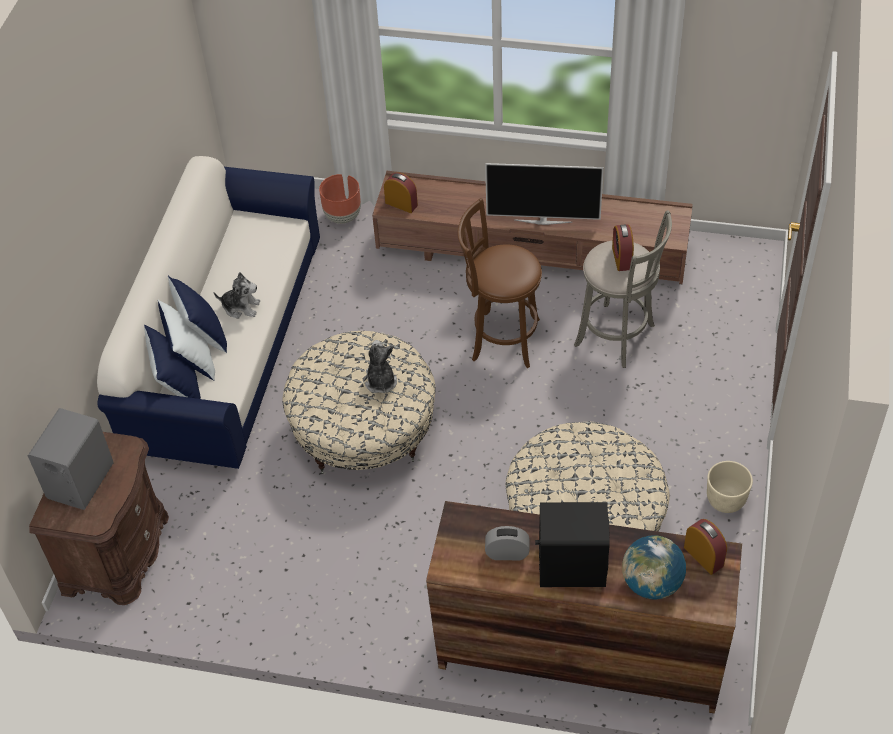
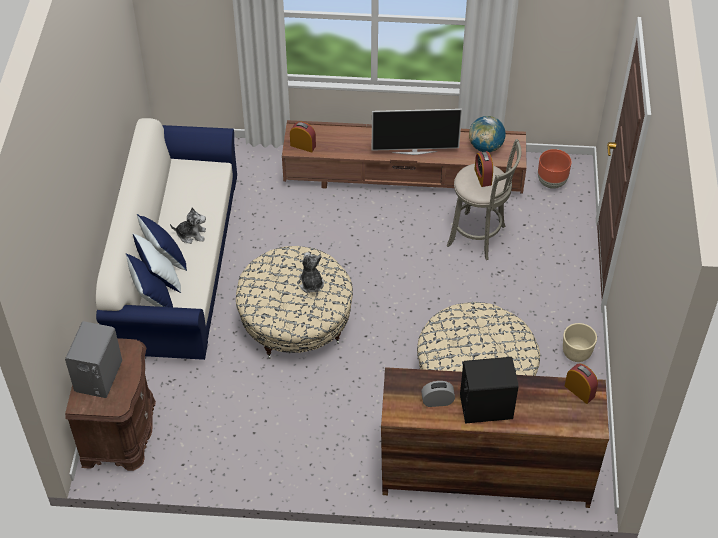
camera: 10 degrees left, 0 degrees up
(342, 216) = (251, 157): brown planter -> brown planter (551, 182)
(501, 339) = (390, 245): brown stool -> none
(651, 584) = (545, 414): globe -> globe (485, 147)

